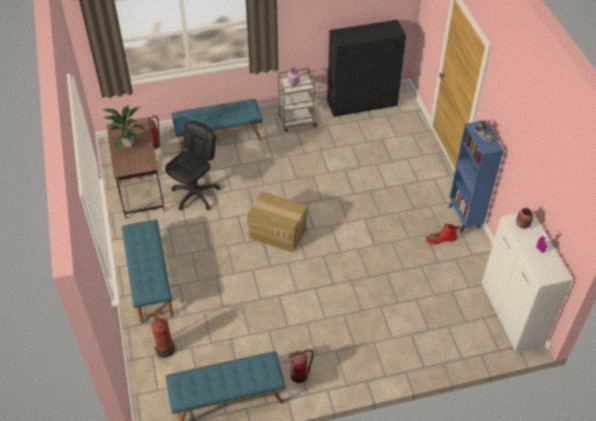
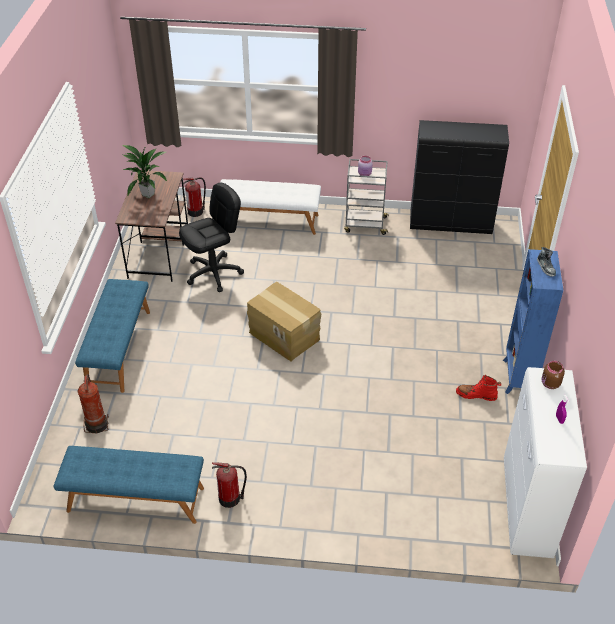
camera: 20 degrees right, 5 degrees down
(219, 137) = (269, 221): blue bench -> white bench

